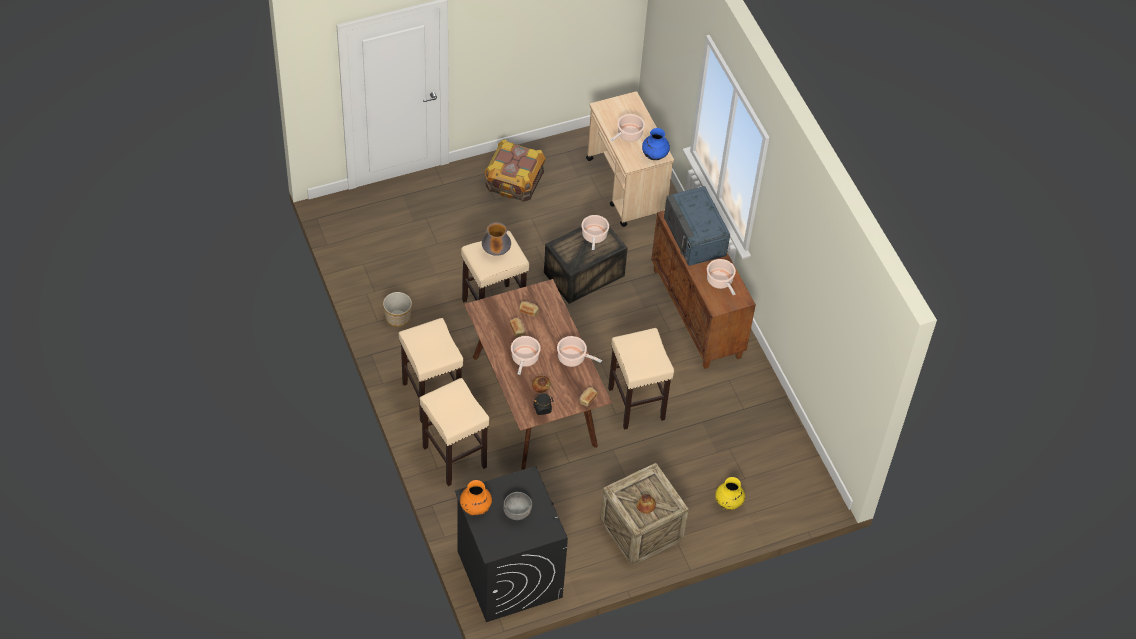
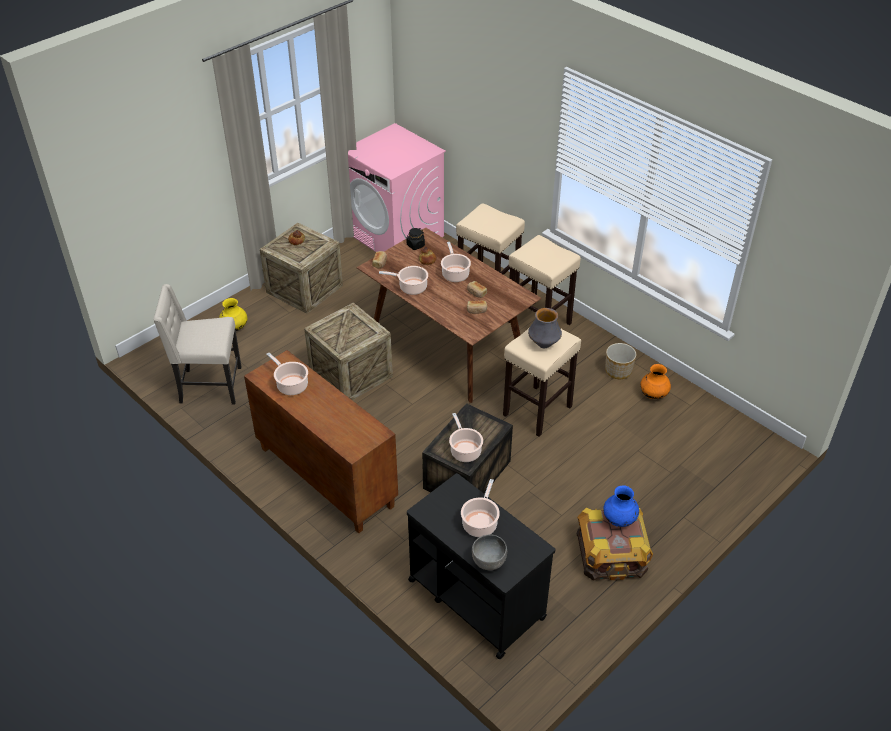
camera: 160 degrees right, 10 degrees down
(475, 508) = (422, 146): orange vase -> orange vase (653, 395)
(509, 573) = (396, 235): black washing machine -> pink washing machine
(517, 512) = (388, 151): grey bowl -> grey bowl (488, 562)
(626, 187) = (475, 598): beige cart -> black cart
(637, 404) = (351, 374): beige stool -> crate
(654, 155) = (433, 508): blue vase -> blue vase (619, 520)
(695, 236) = (338, 421): blue microwave -> none
(770, 440) = (209, 386): none -> beige chair

